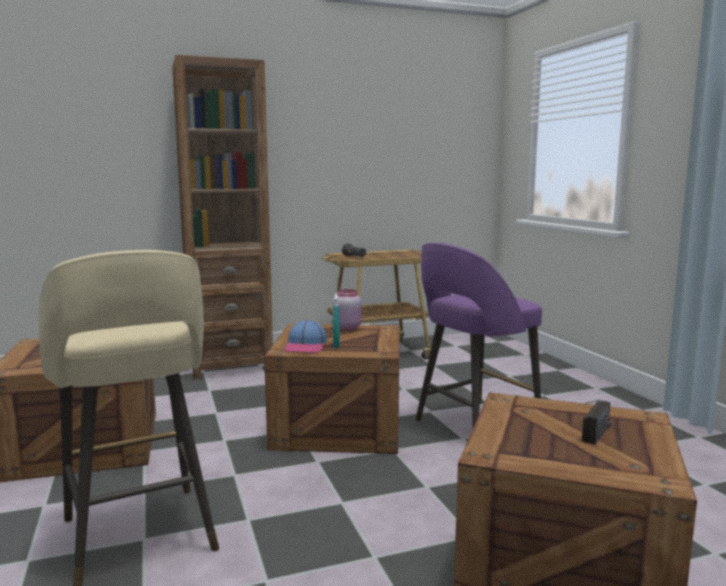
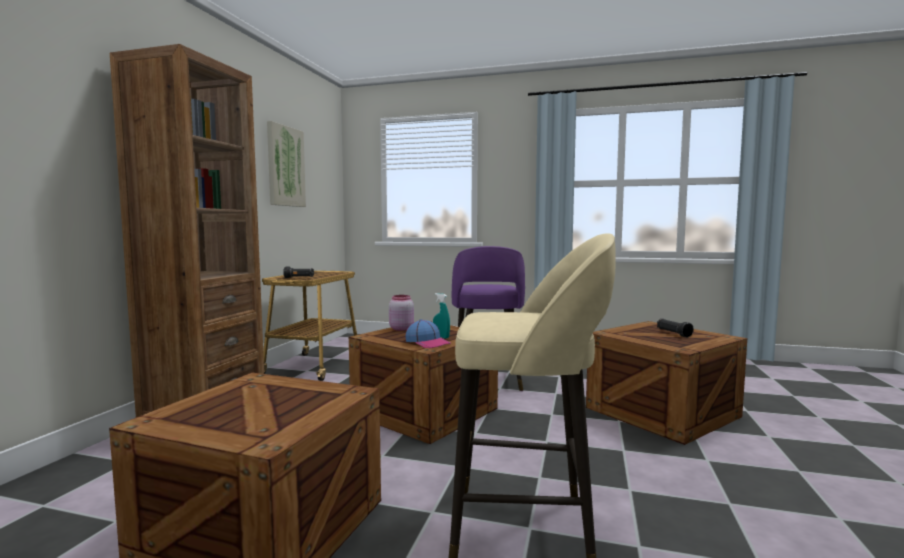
camera: 55 degrees left, 5 degrees down
(387, 133) = (285, 166): none -> picture
(593, 439) = (673, 334): radio -> black flashlight

